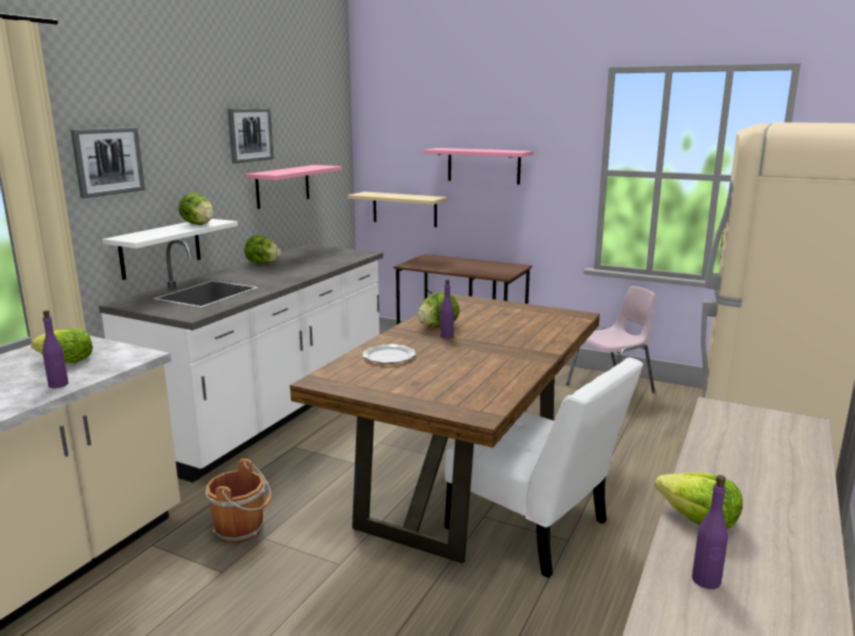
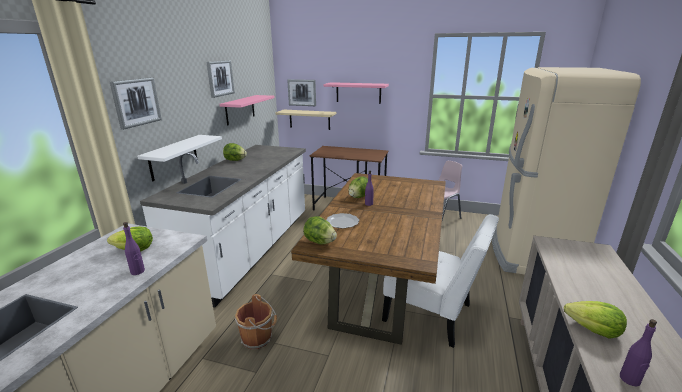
camera: 10 degrees left, 5 degrees up
(198, 224) = (197, 140): lettuce -> lettuce (319, 242)
(394, 164) = (302, 92): none -> picture

